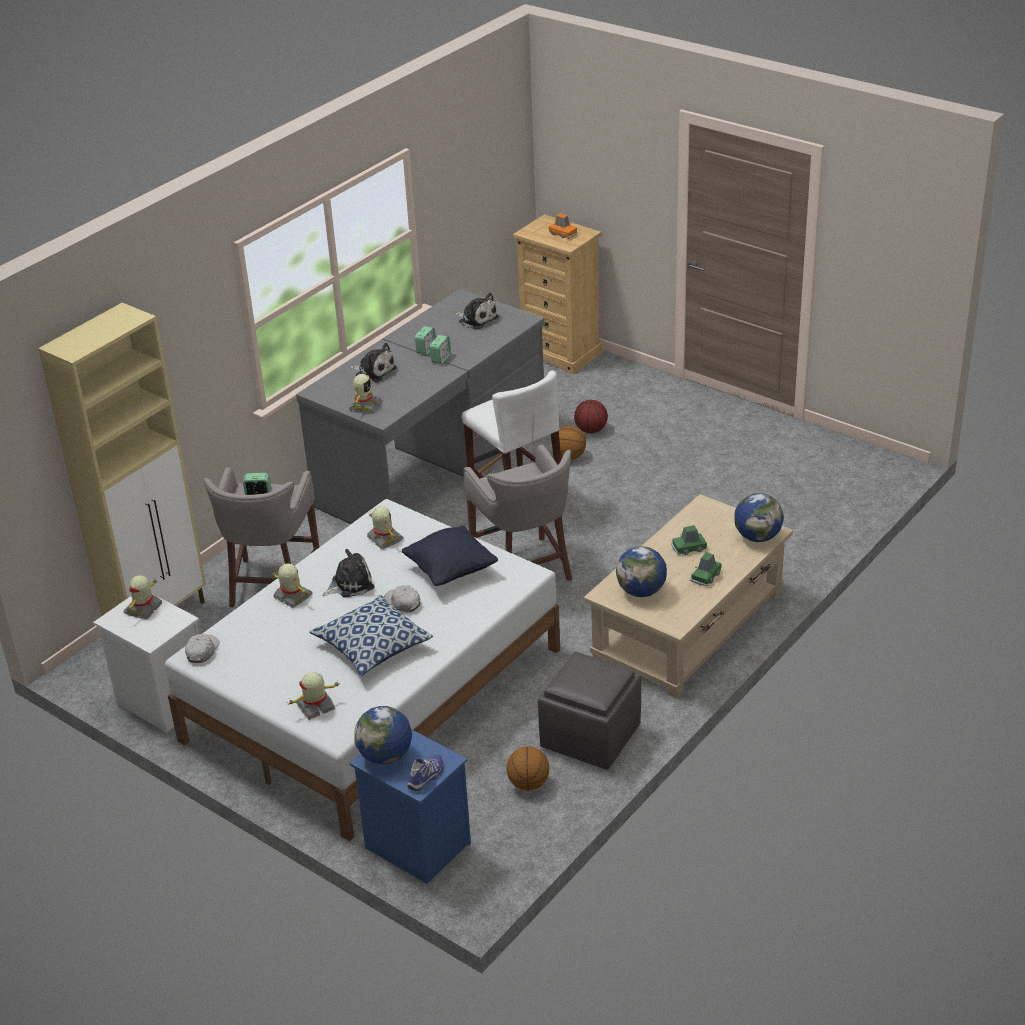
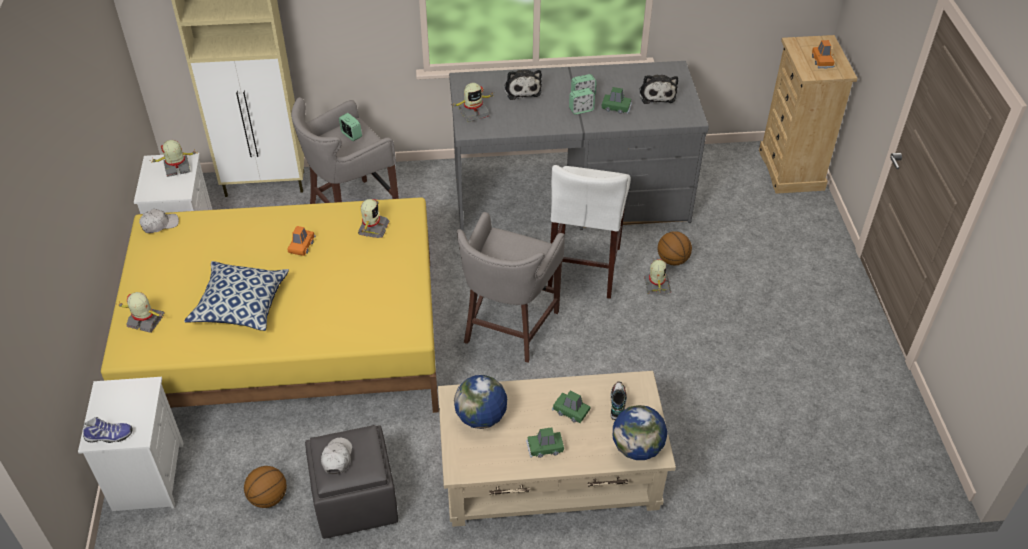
camera: 45 degrees right, 10 degrees up
(292, 597) = (259, 227): toy robot -> toy robot (656, 286)
(350, 584) = (302, 246): plush toy -> orange toy car
(373, 694) = (289, 340): white bed -> yellow bed
(385, 756) = (116, 396): globe -> none
(402, 602) = (307, 287): white cap -> white cap (337, 458)
(415, 845) = (147, 476): blue nightstand -> white nightstand
(451, 571) = (370, 288): black pillow -> none
(463, 343) = (616, 107): none -> green toy car
(590, 430) = (721, 249): basketball -> none
(709, 524) = (617, 404): none -> shoe

